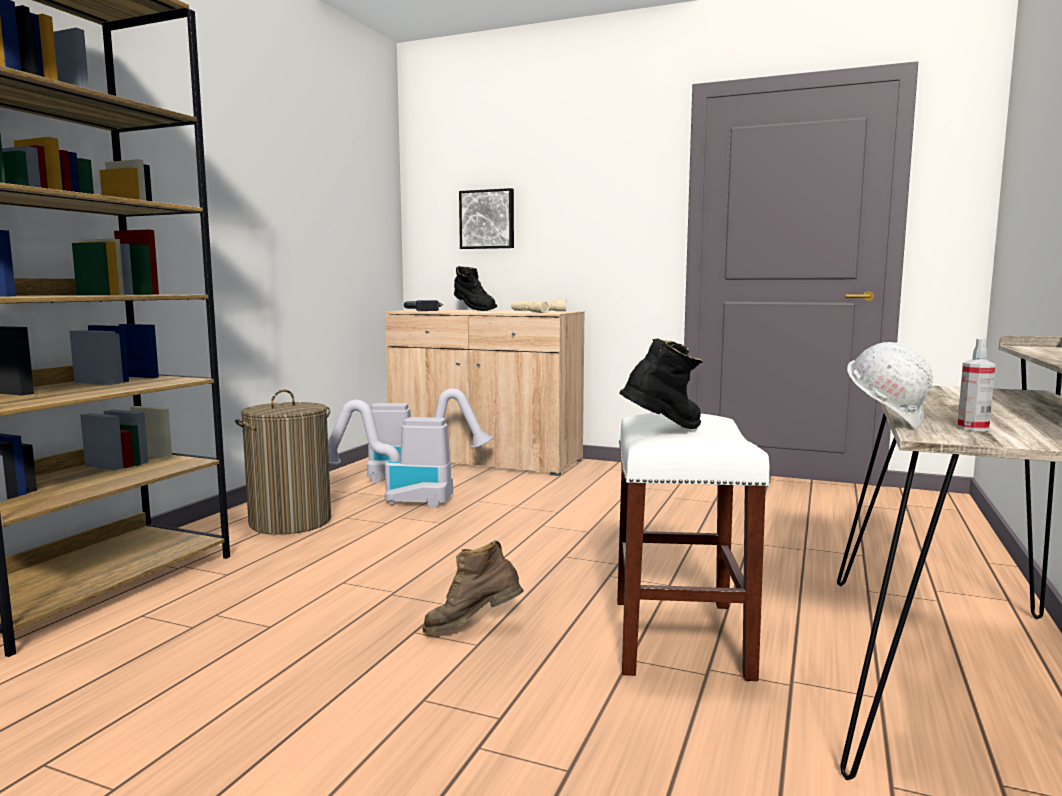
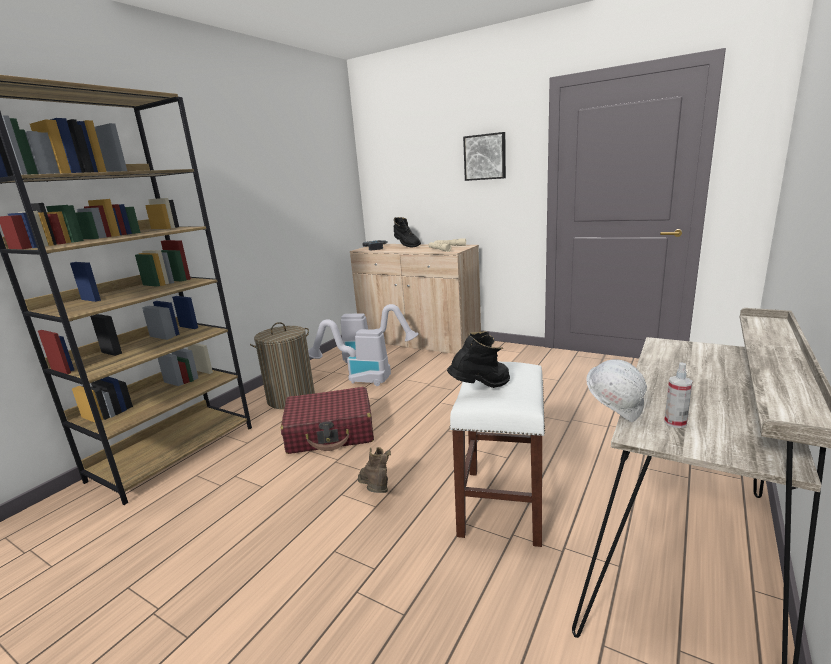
camera: 10 degrees right, 10 degrees up
(372, 560) = (331, 432): none -> red suitcase
(472, 628) = (376, 492): brown boot -> brown boot turned 75 degrees clockwise
(487, 219) = (413, 182): picture -> picture (485, 157)

